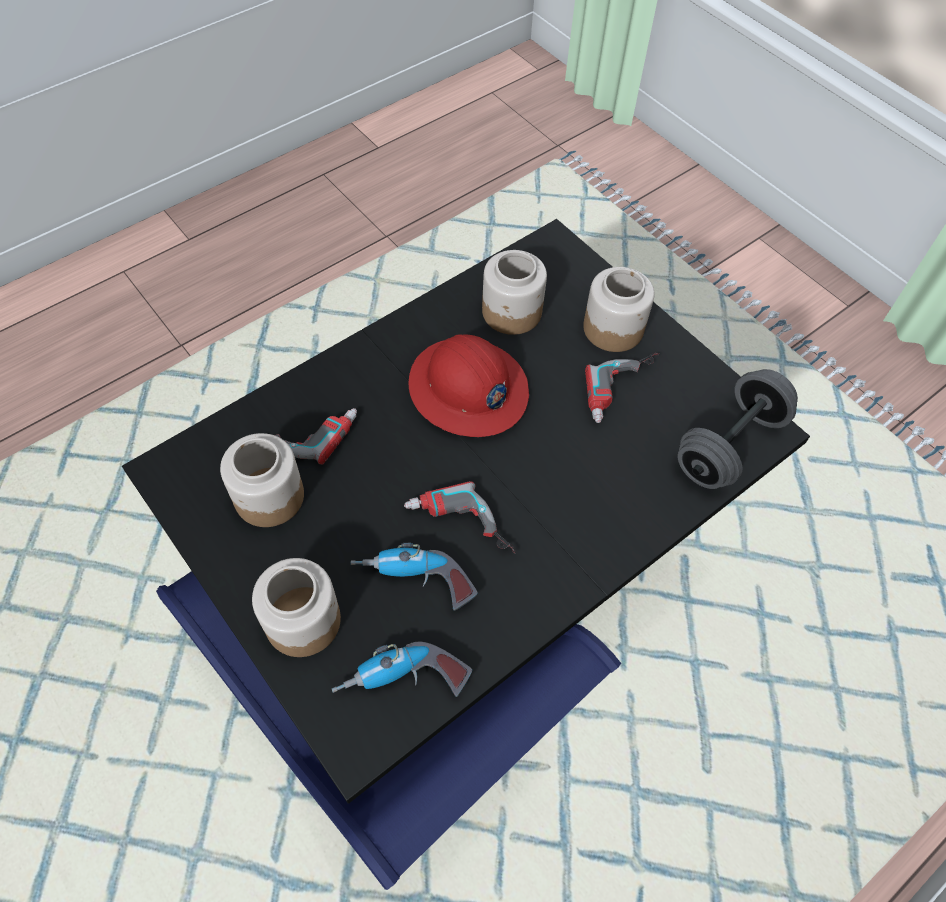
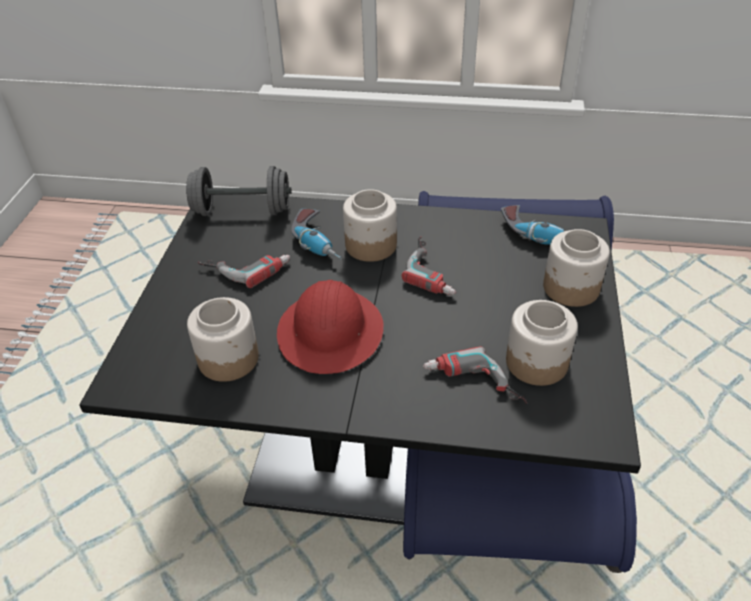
camera: 130 degrees left, 15 degrees down
(414, 582) = (488, 265): power drill -> power drill (319, 243)
(613, 328) = (190, 300): jar -> jar (370, 245)

